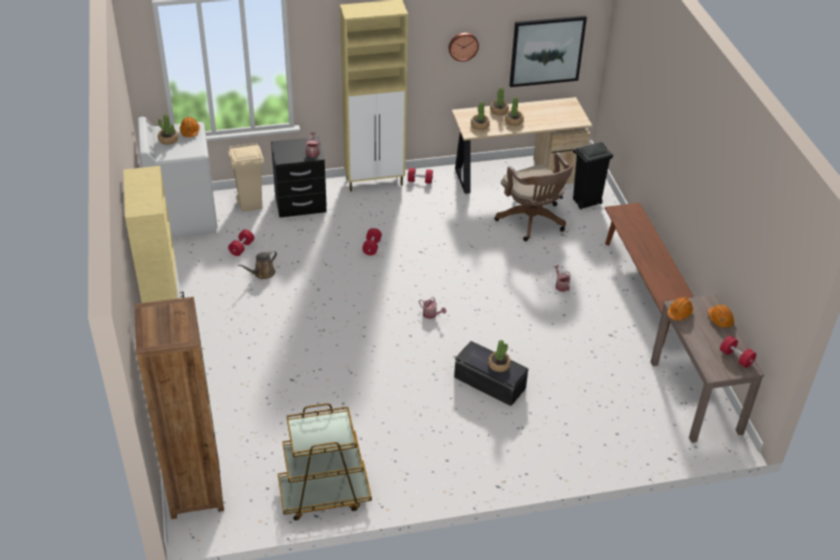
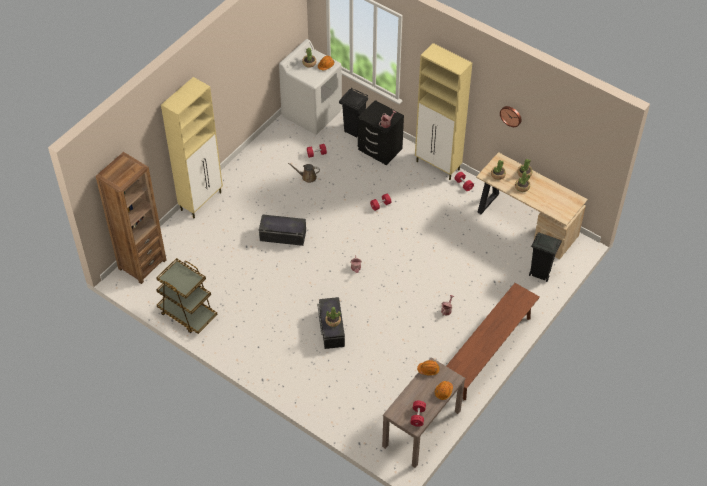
camera: 50 degrees right, 10 degrees up
(251, 204) = (354, 130): beige trash can -> black trash can
(316, 341) = (283, 236): none -> black storage box
(533, 221) = (489, 260): brown office chair -> none
(546, 51) = (570, 154): picture -> none

